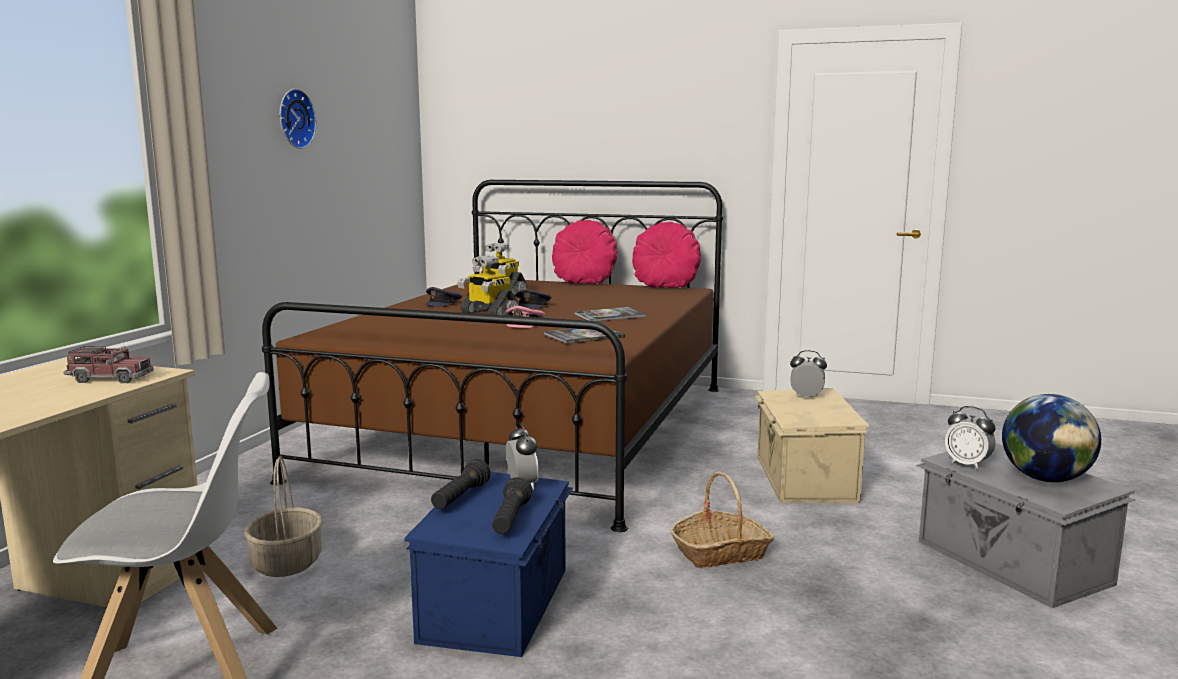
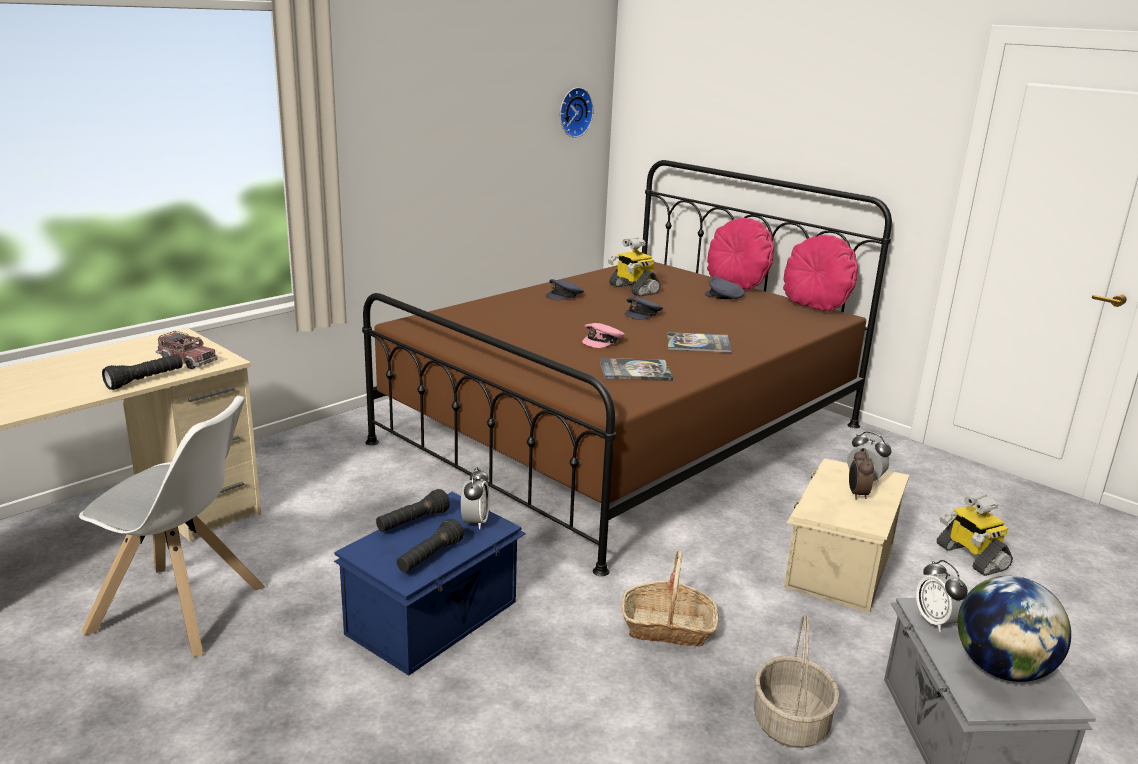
camera: 25 degrees right, 10 degrees up
(77, 398) = (145, 380): none -> black flashlight
(287, 563) = (317, 527): basket -> basket (791, 723)
(294, 118) = (448, 102): wall clock -> wall clock (573, 112)
(488, 314) = (587, 319): toy robot -> toy robot (970, 557)
(584, 290) = (723, 297): none -> grey cap
(813, 405) = (857, 494): none -> alarm clock

